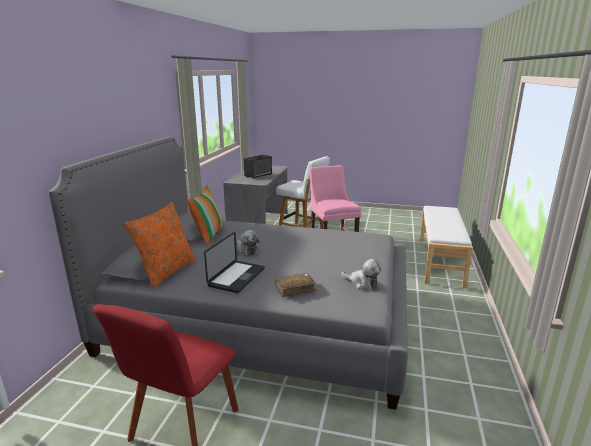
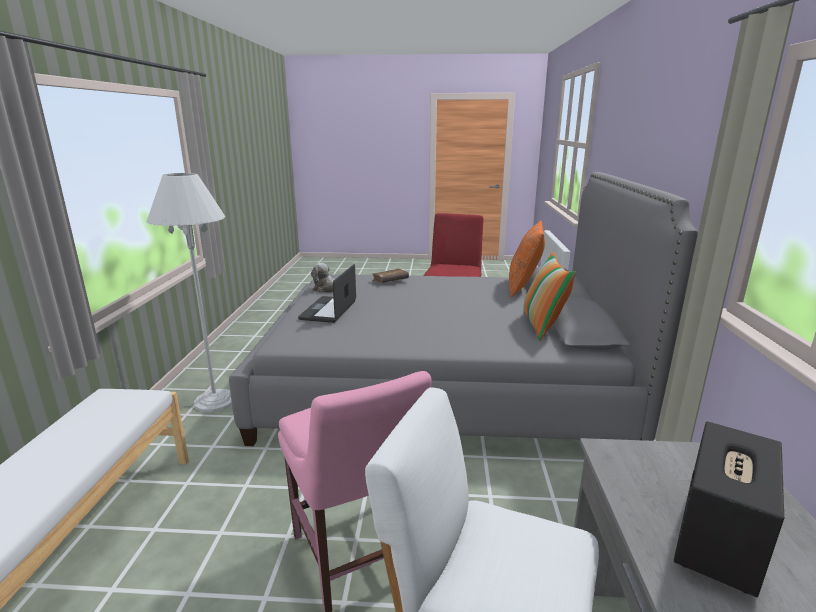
camera: 170 degrees right, 0 degrees up
(237, 277) = (449, 286): laptop -> laptop (328, 310)
(246, 250) = (466, 310): plush toy -> none
(442, 319) = (215, 401): none -> white floor lamp

